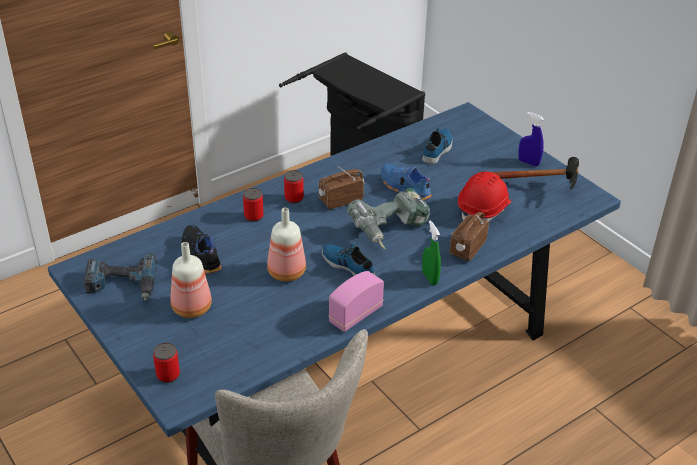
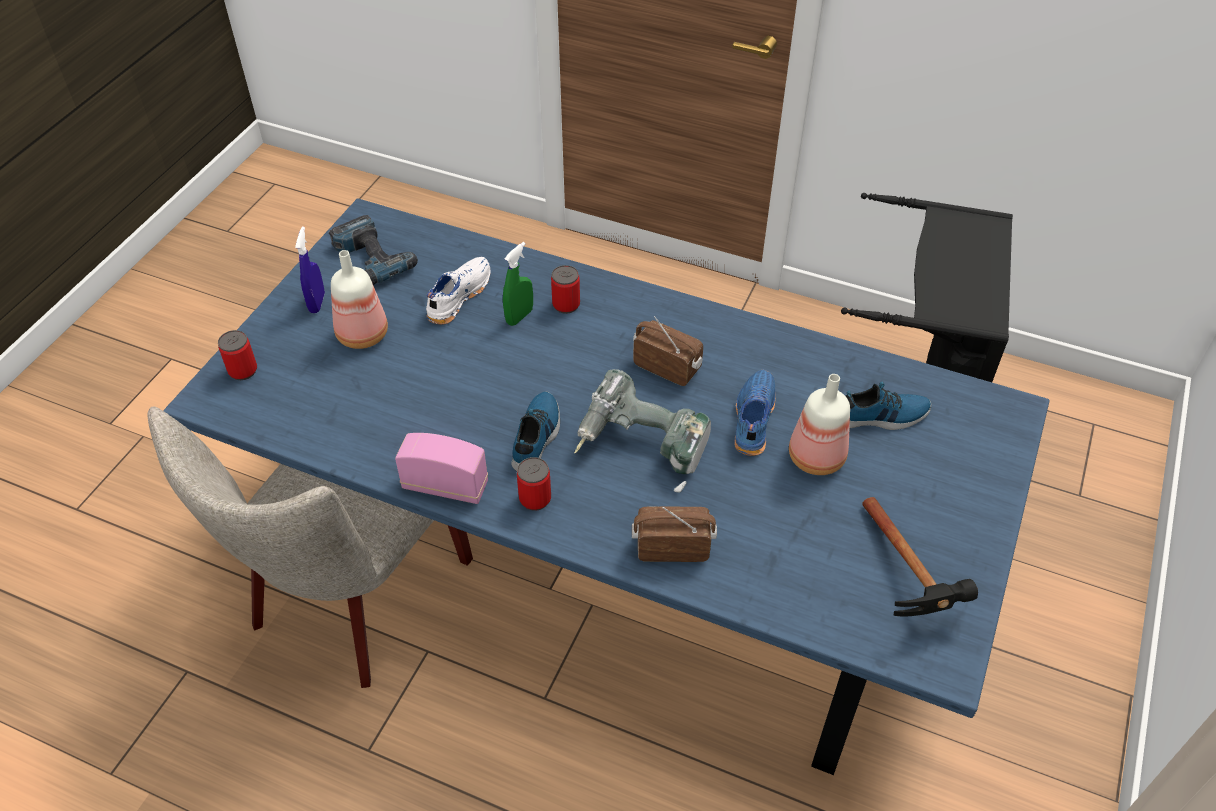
camera: 60 degrees right, 10 degrees up
(200, 255) = (457, 297): black shoe -> white shoe
(285, 273) = (480, 383): bottle -> bottle (814, 457)
(294, 198) = (632, 322): can -> can (535, 499)
(430, 278) = (575, 531): green spray bottle -> green spray bottle (519, 316)
(484, 210) = (782, 530): red hard hat -> none
(528, 163) = (958, 539): blue spray bottle -> blue spray bottle (317, 303)

